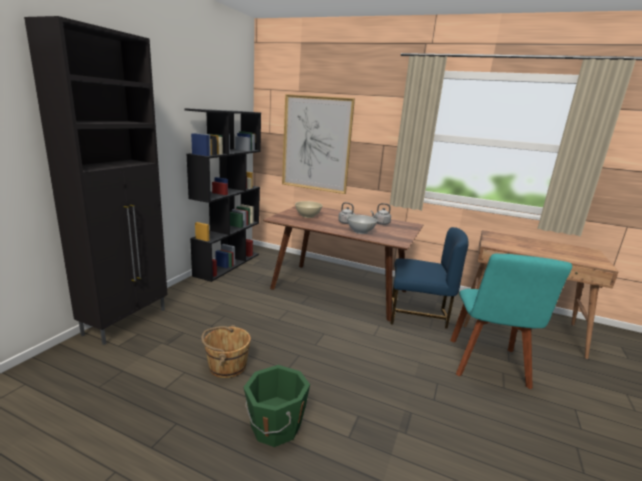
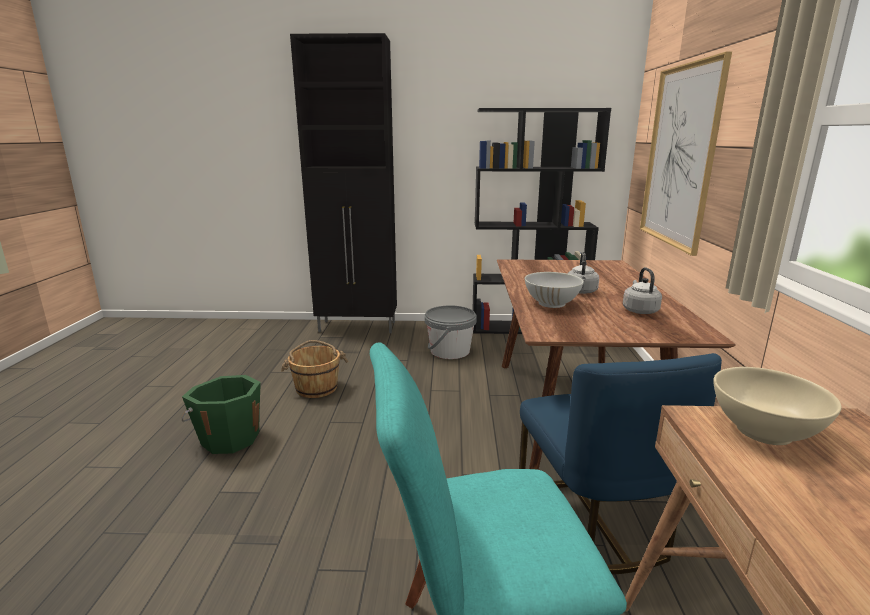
camera: 70 degrees right, 0 degrees up
(229, 297) = (450, 351): none -> grey bucket
(308, 216) = (562, 271): beige bowl -> beige bowl (763, 431)

